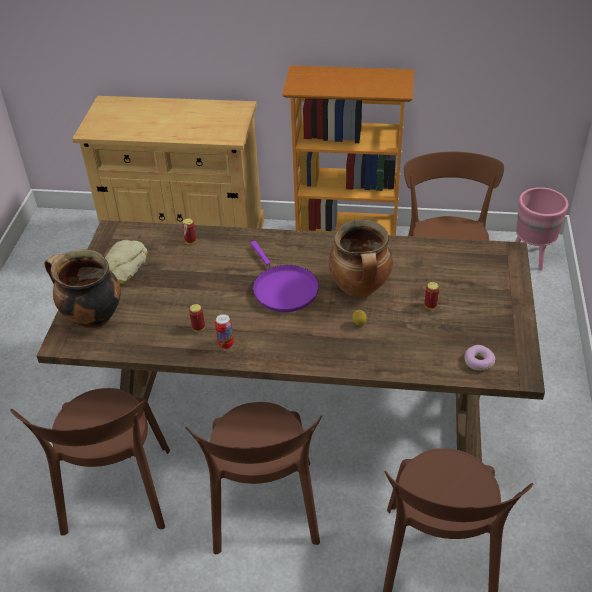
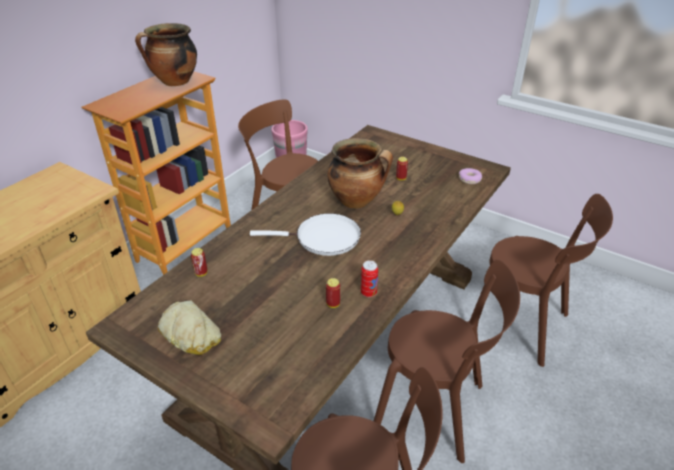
camera: 65 degrees left, 5 degrees down
(91, 317) = (251, 384): cooking pot -> cooking pot (174, 82)
(283, 289) = (323, 238): purple frying pan -> white frying pan

